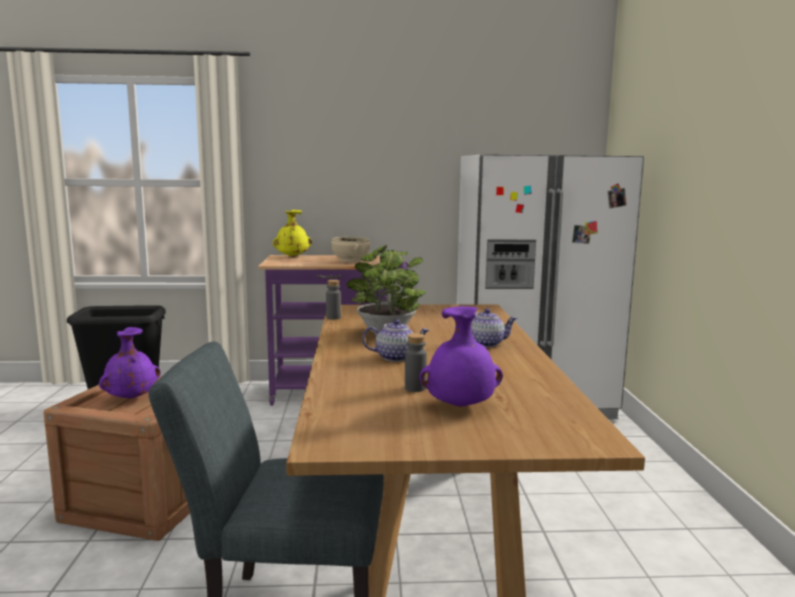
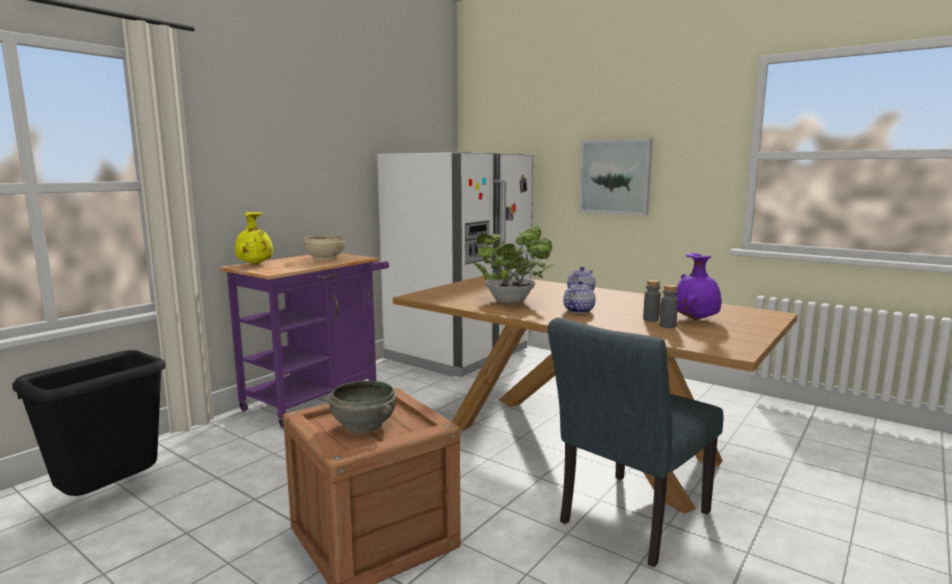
camera: 50 degrees left, 0 degrees up
(131, 398) = (363, 425): purple vase -> grey bowl
(333, 317) = (441, 303): grey bottle -> grey bottle (667, 326)
(718, 191) = (615, 177): none -> picture

